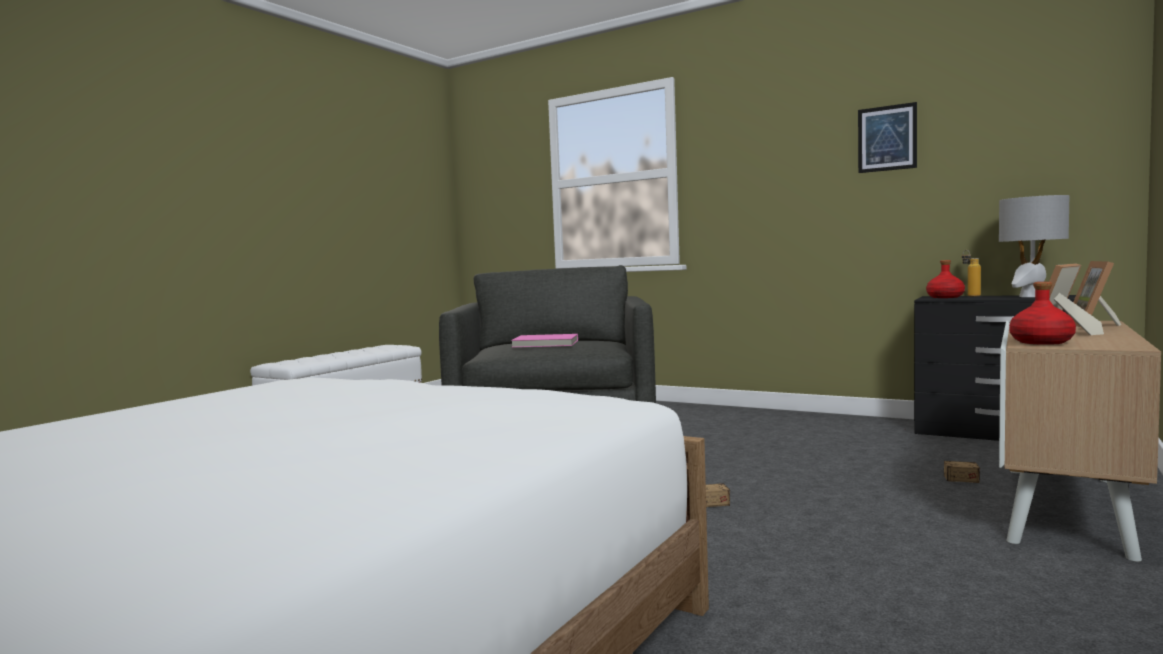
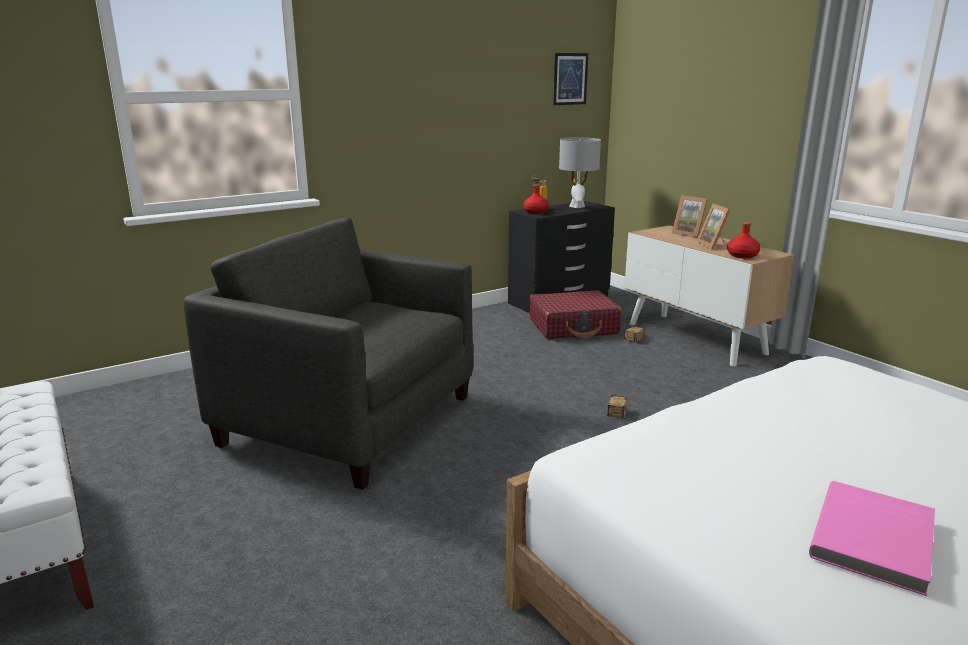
camera: 65 degrees left, 15 degrees up
(545, 344) = (376, 326): pink book -> pink book (875, 539)
(887, 138) = (484, 81): picture -> picture (570, 79)
(923, 452) = (573, 327): none -> red suitcase

